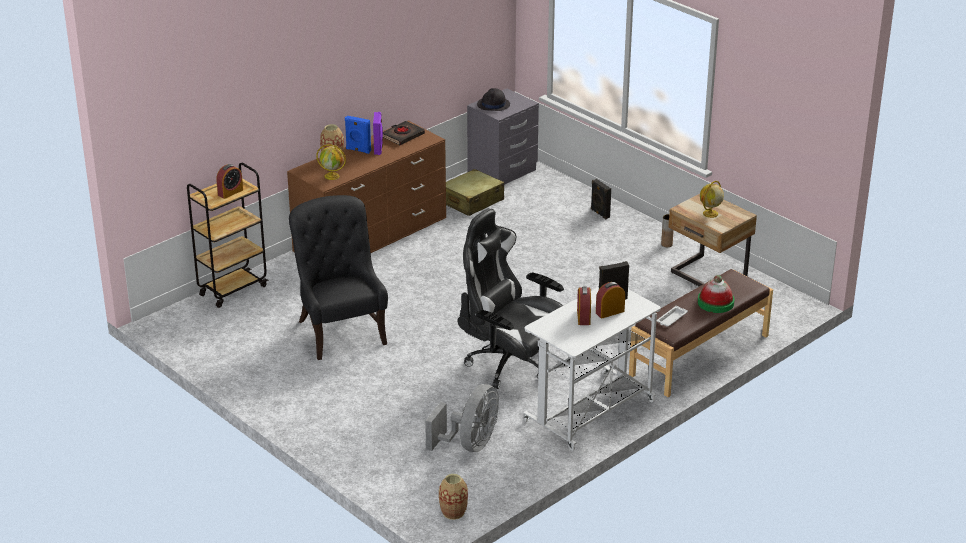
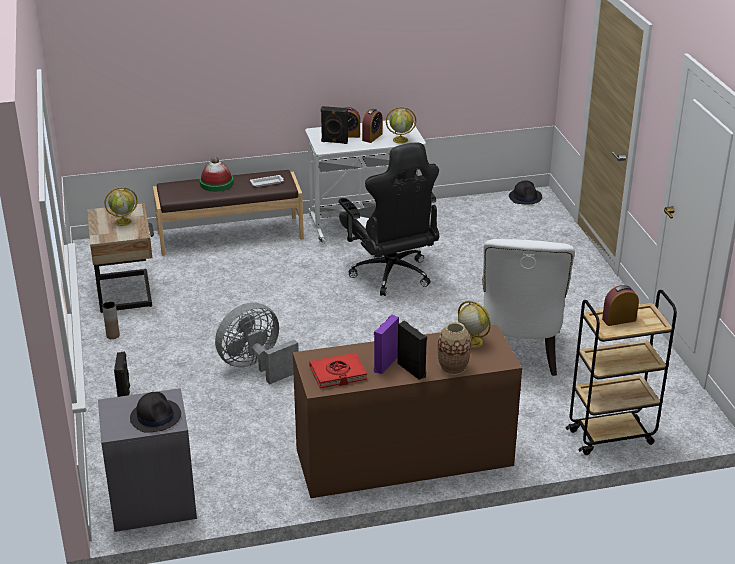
camera: 150 degrees left, 0 degrees up
(340, 332) = (520, 351): black chair -> white chair
(358, 150) = (412, 369): blue speaker -> black speaker
(402, 136) = (338, 374): black book -> red book
(453, 512) = (525, 197): vase -> black hat
(470, 444) = (477, 230): grey fan -> grey fan (256, 366)
(471, 201) = (241, 466): beige suitcase -> none
(551, 322) = (401, 140): none -> globe

